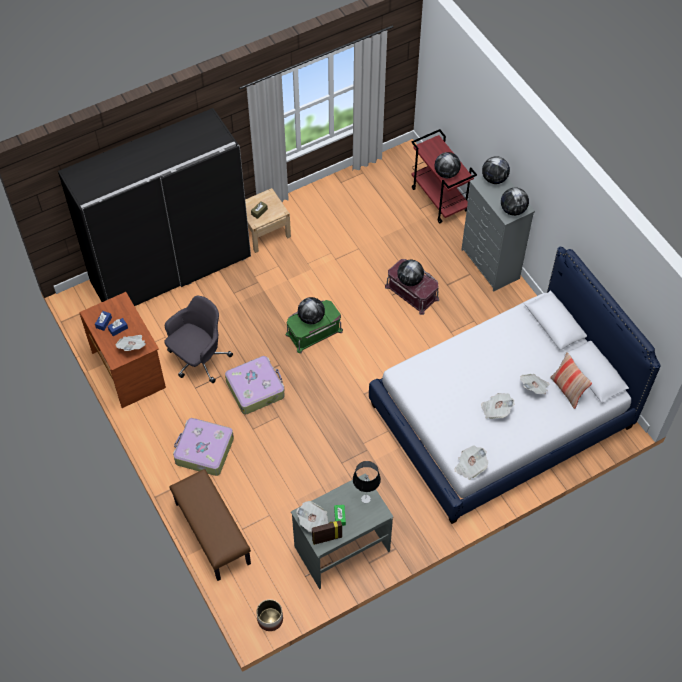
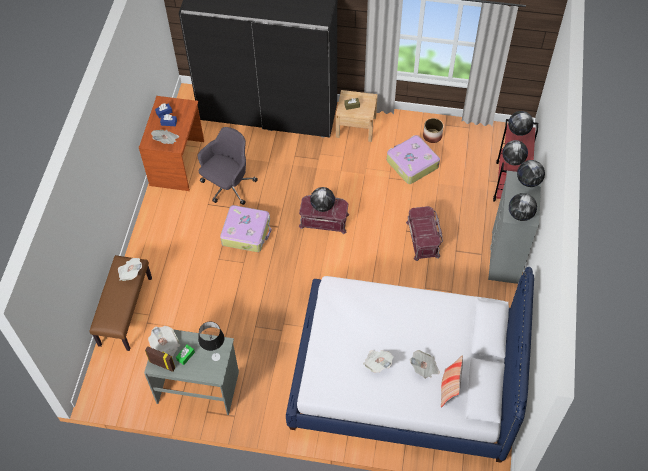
camera: 40 degrees right, 0 degrees up
(198, 359) = (228, 186): grey office chair -> grey office chair turned 45 degrees counterclockwise
(203, 451) = (172, 251): suitcase -> suitcase (411, 163)
(270, 619) = (106, 399): planter -> planter (432, 136)
(314, 332) = (324, 220): green storage box -> red storage box
(410, 280) = (421, 226): globe -> globe (518, 131)
(470, 466) = (317, 391): newspaper -> newspaper (130, 273)

